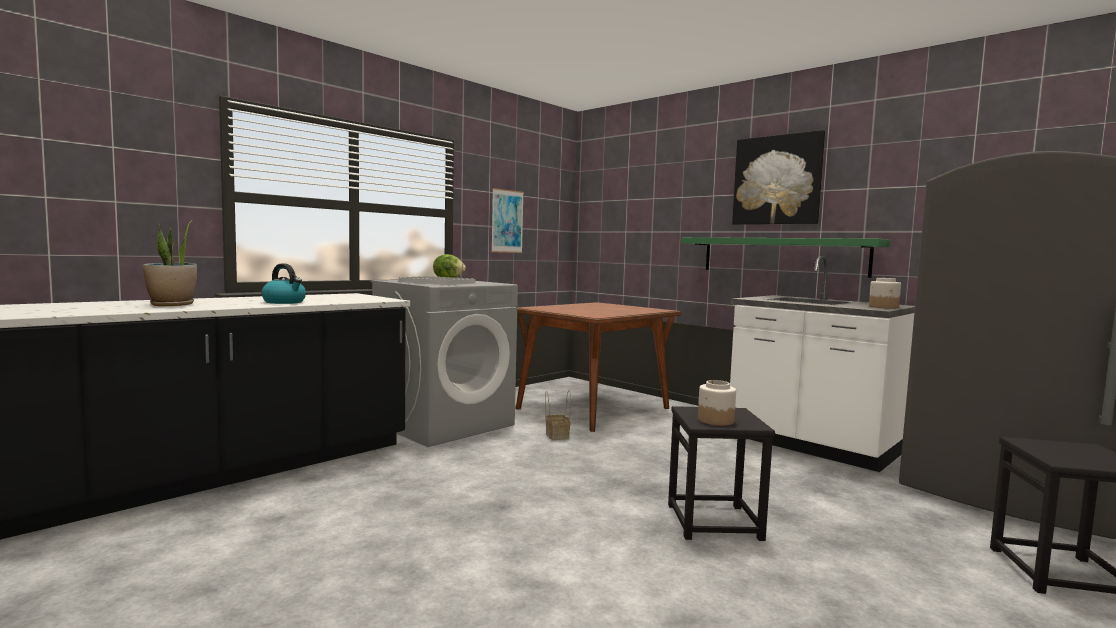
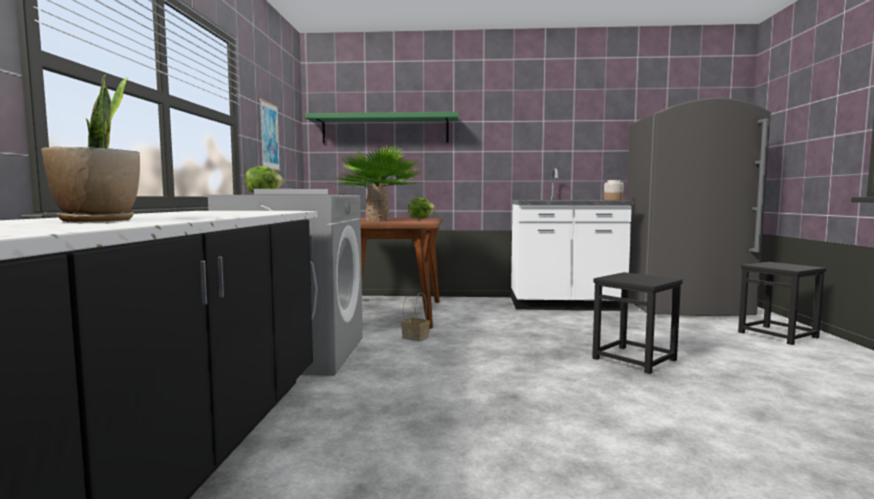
camera: 40 degrees left, 0 degrees up
(285, 302) = (219, 214): kettle -> none
(576, 309) = (377, 220): none -> potted plant
(642, 310) = (420, 218): none -> lettuce
(715, 420) = (644, 280): jar -> none
(777, 180) = (508, 111): picture -> none
(782, 256) = (515, 170): green shelf -> green shelf (385, 129)

